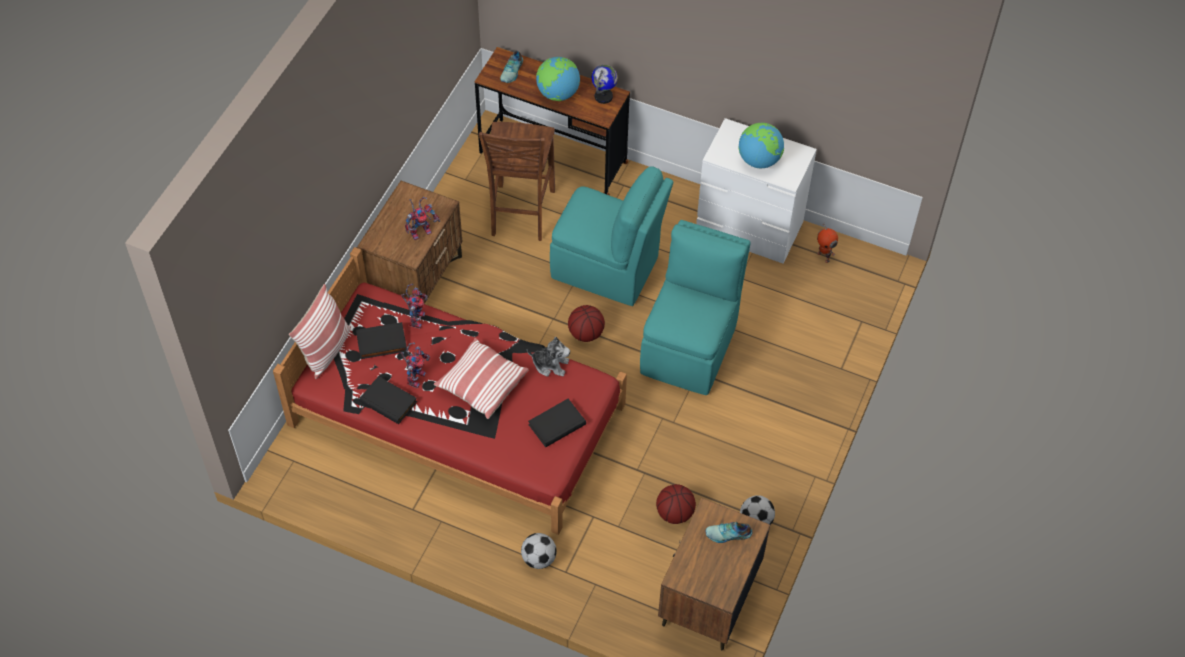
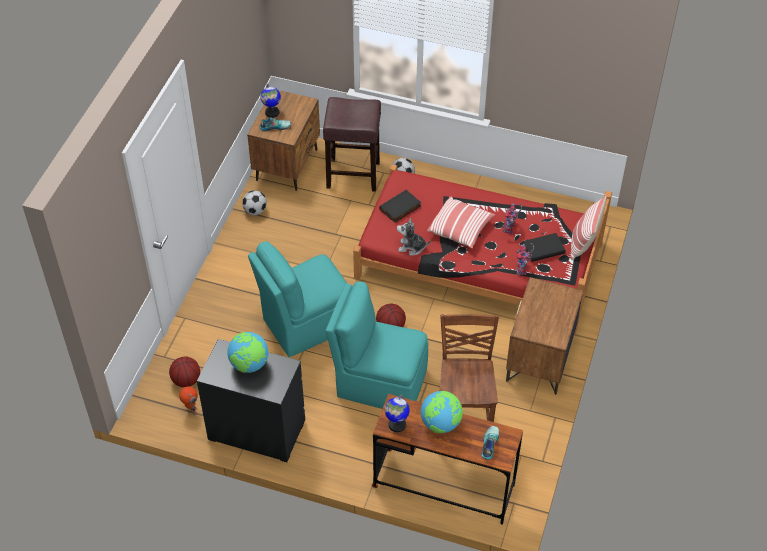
camera: 175 degrees right, 5 degrees down
(389, 401) = (525, 211): black book -> none
(421, 230) = (534, 307): toy robot -> none
(609, 572) = (354, 175): none -> brown stool
(675, 513) = (312, 211): basketball -> basketball (186, 380)
(690, 347) = (306, 324): turquoise chair -> turquoise chair turned 45 degrees clockwise
(733, 562) = (272, 112): none -> globe
(749, 229) = (256, 430): white dresser -> black dresser

